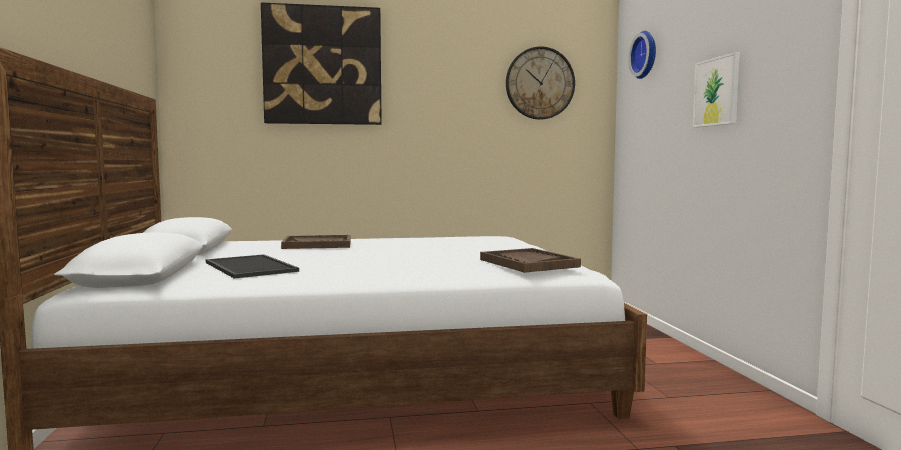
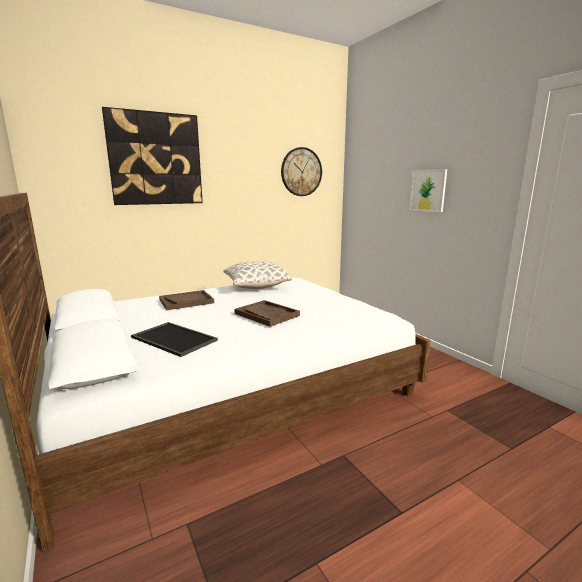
camera: 20 degrees left, 10 degrees up
(432, 239) = (256, 286): none -> pillow
(528, 263) = (355, 313): brown tray -> brown tray (266, 314)
(646, 55) = (370, 157): wall clock -> none

